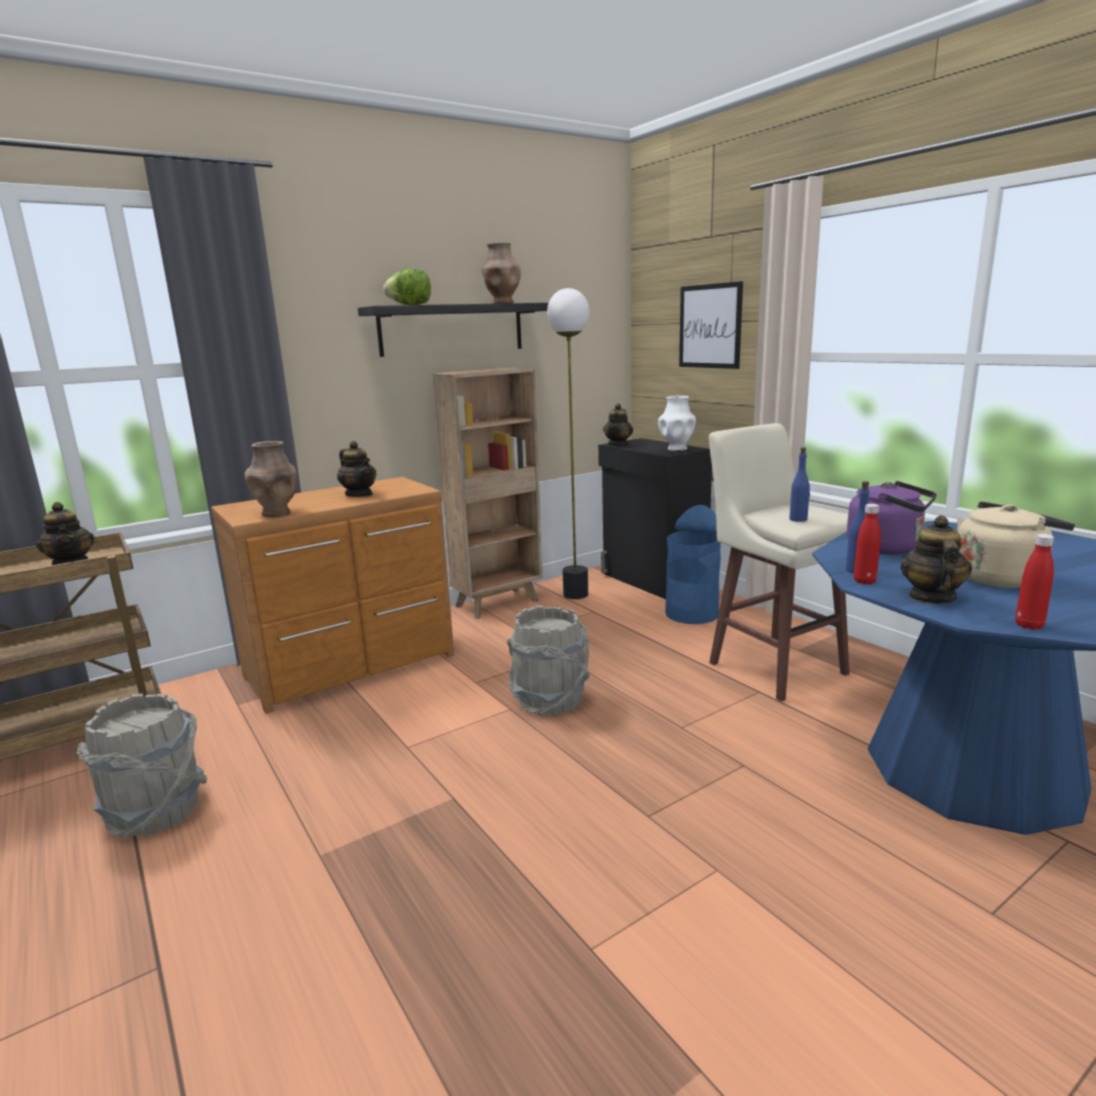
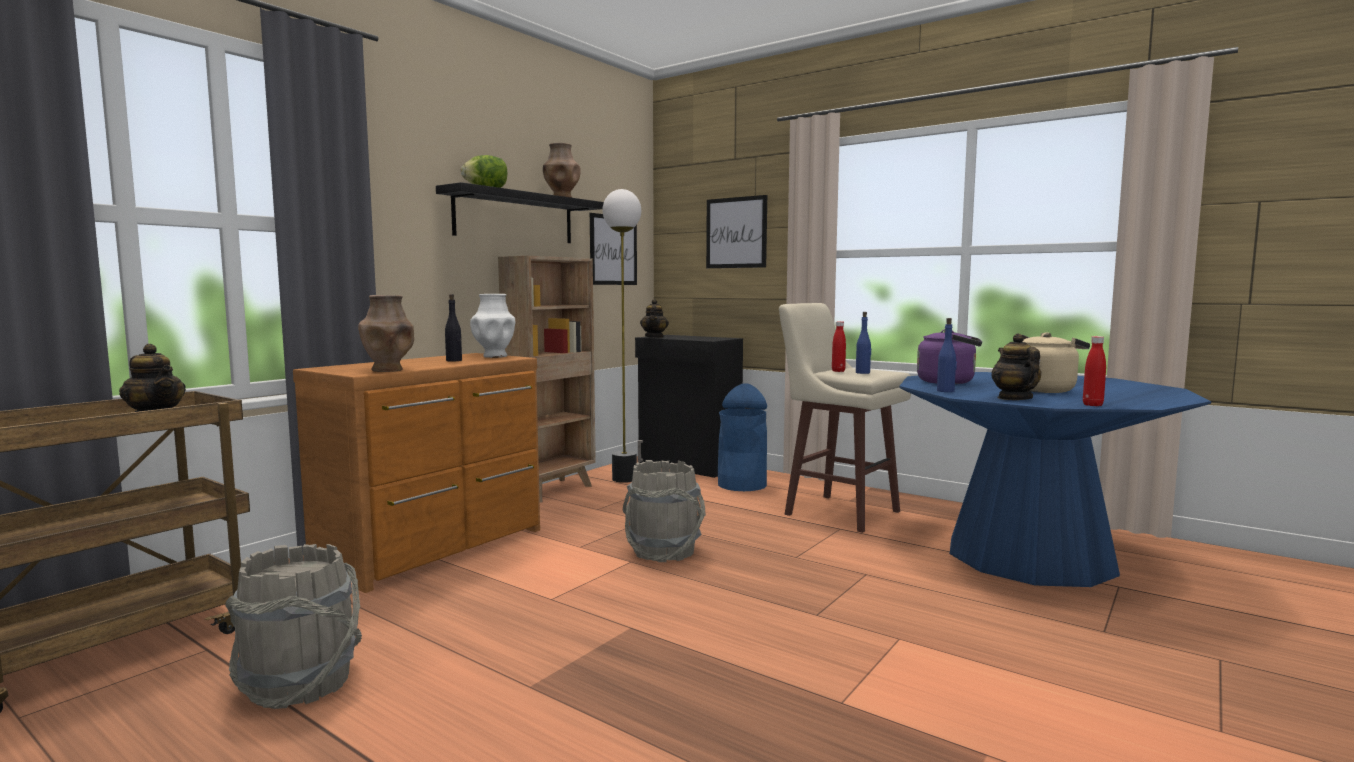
camera: 20 degrees left, 10 degrees down
(359, 494) = (454, 360): teapot -> black bottle
(576, 349) = (613, 250): none -> picture
(677, 449) = (713, 338): white vase -> white vase (495, 356)
(864, 581) = (959, 394): red bottle -> red bottle (838, 371)

